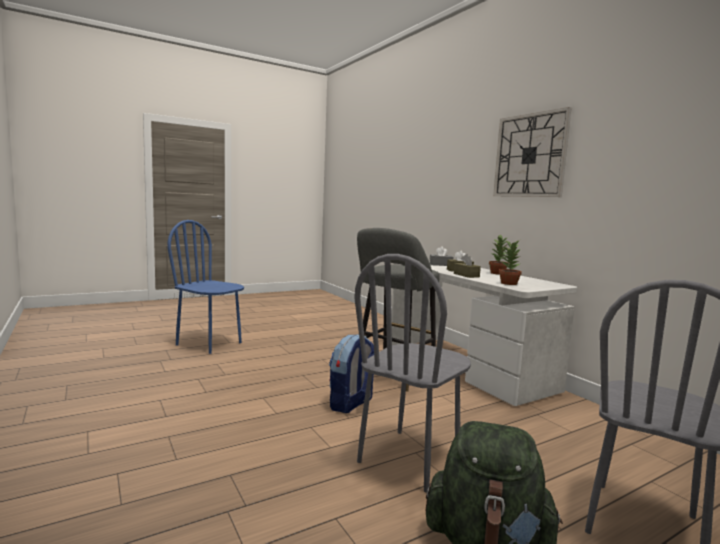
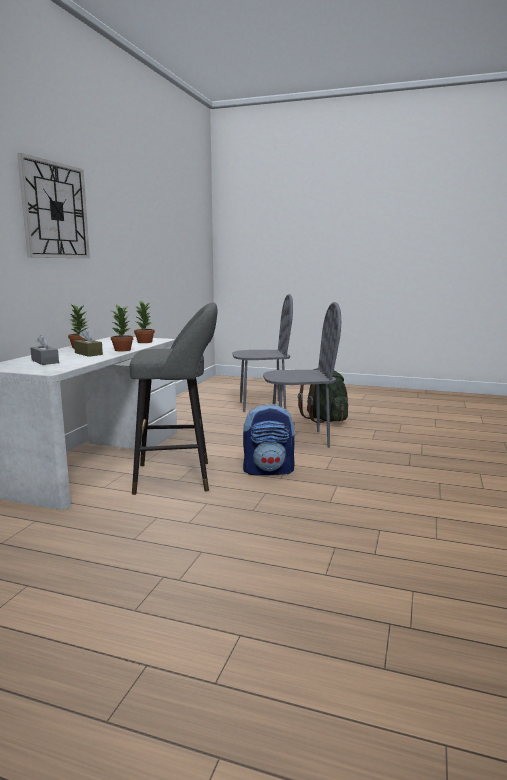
camera: 130 degrees left, 5 degrees up
(209, 343) = (280, 649): blue chair -> none
(466, 275) = (123, 350): brown tissue box -> potted plant

